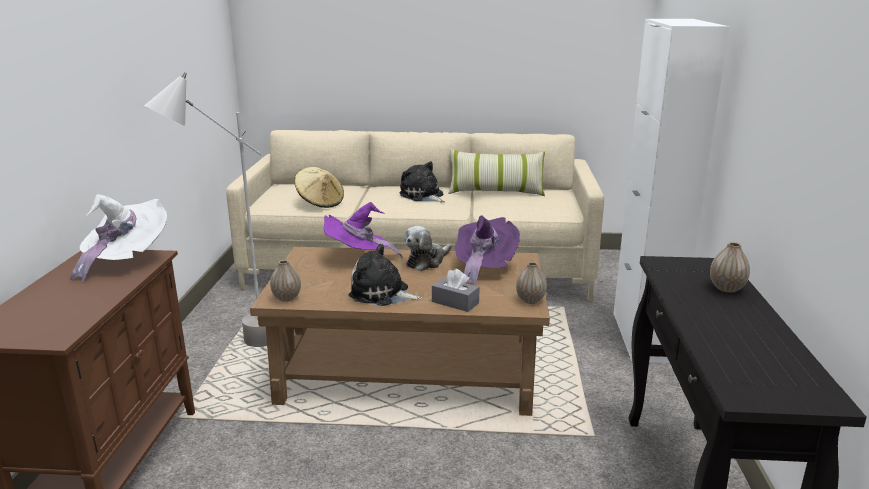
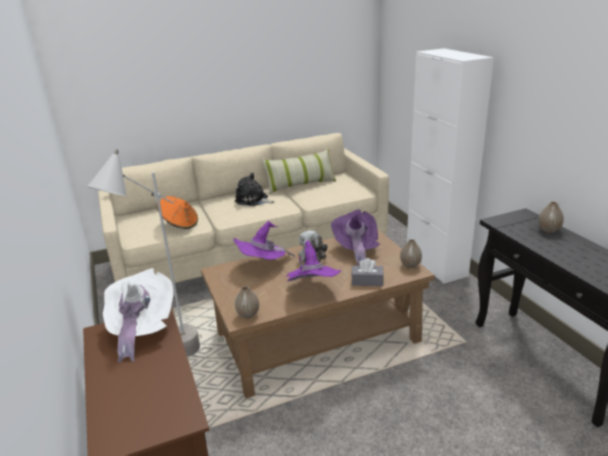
camera: 25 degrees left, 5 degrees up
(320, 202) = (180, 224): beige hat -> orange hat
(382, 294) = (312, 290): plush toy -> purple hat

